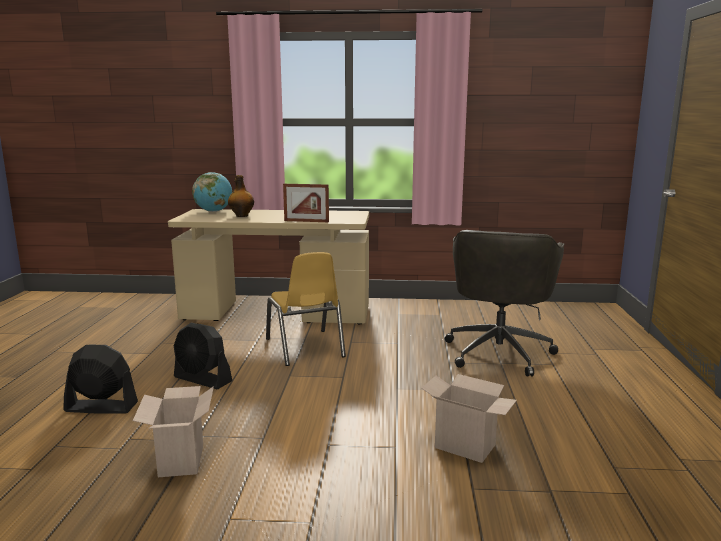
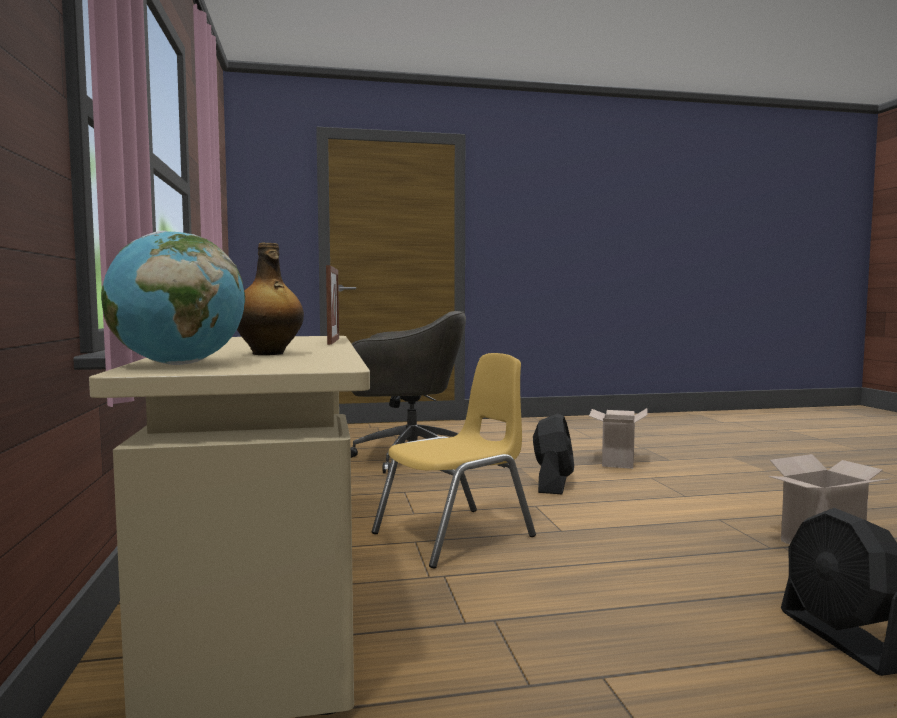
camera: 105 degrees left, 10 degrees down
(203, 379) = (643, 582): black fan -> black fan (553, 484)

